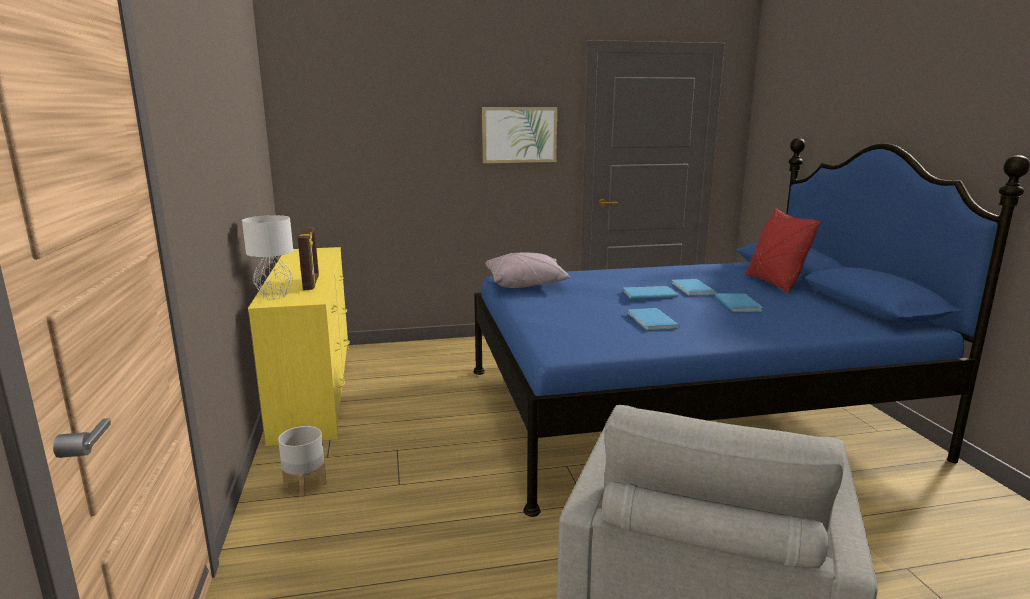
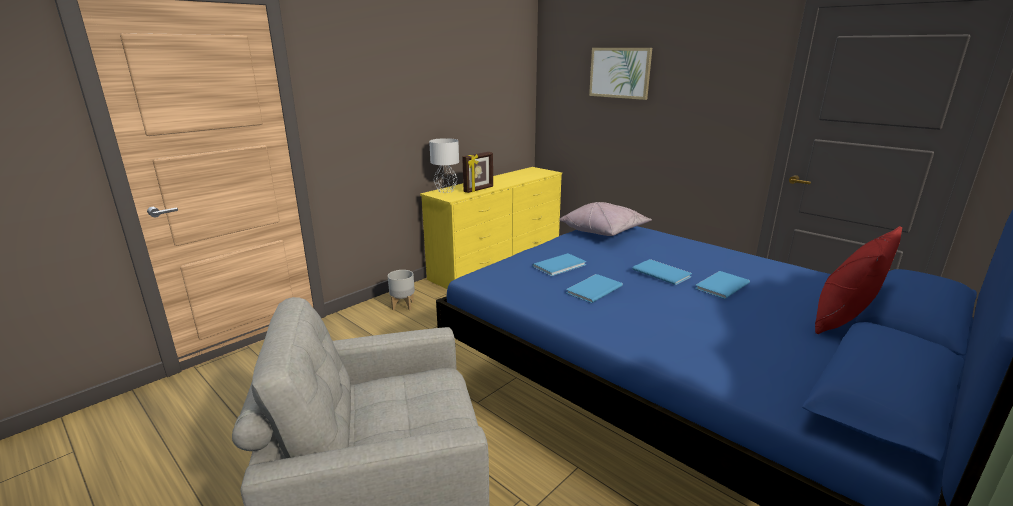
camera: 55 degrees right, 5 degrees up
(519, 135) = (714, 97): picture -> picture (620, 73)
(739, 303) = (719, 315): blue book -> blue book (561, 265)

